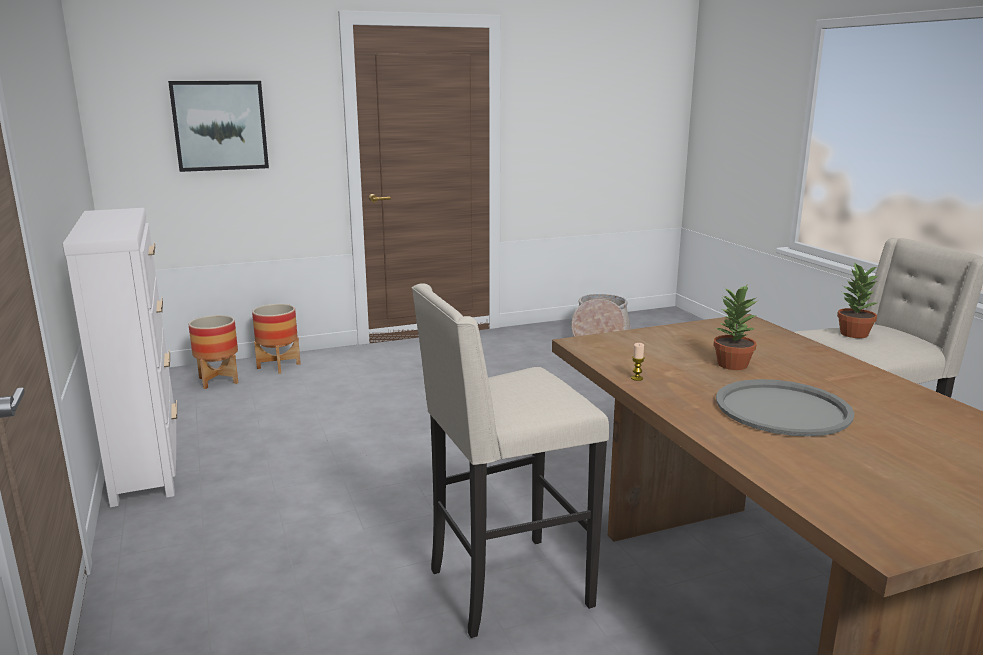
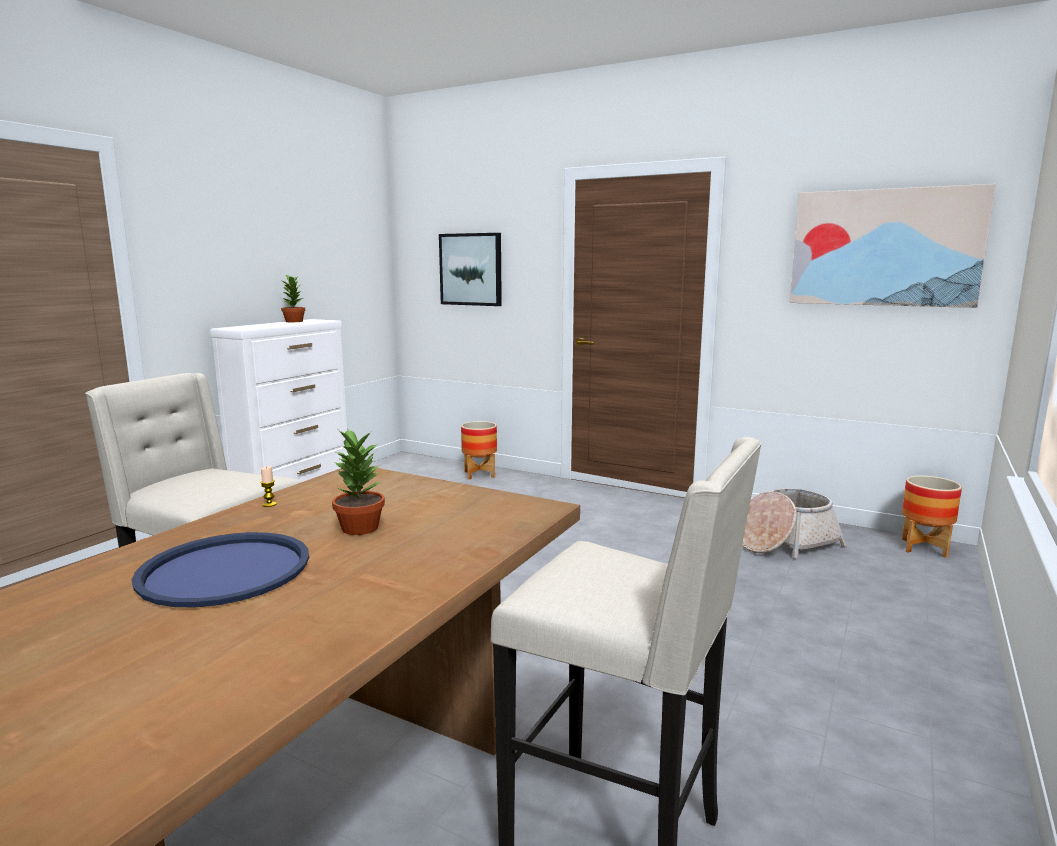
camera: 50 degrees right, 5 degrees down
(218, 381) = (429, 471): planter -> planter (924, 548)
(617, 98) = (884, 248): none -> picture
(782, 409) = (225, 570): grey tray -> blue tray
(853, 334) = (606, 565): potted plant -> potted plant (294, 321)

